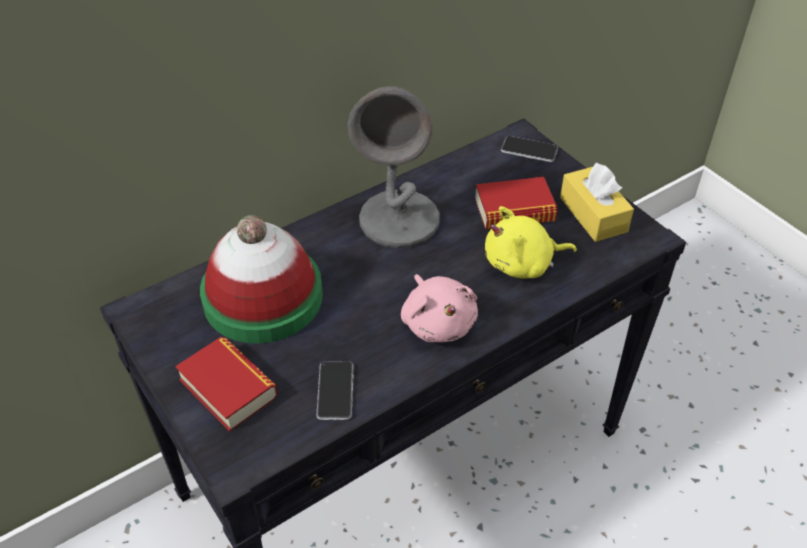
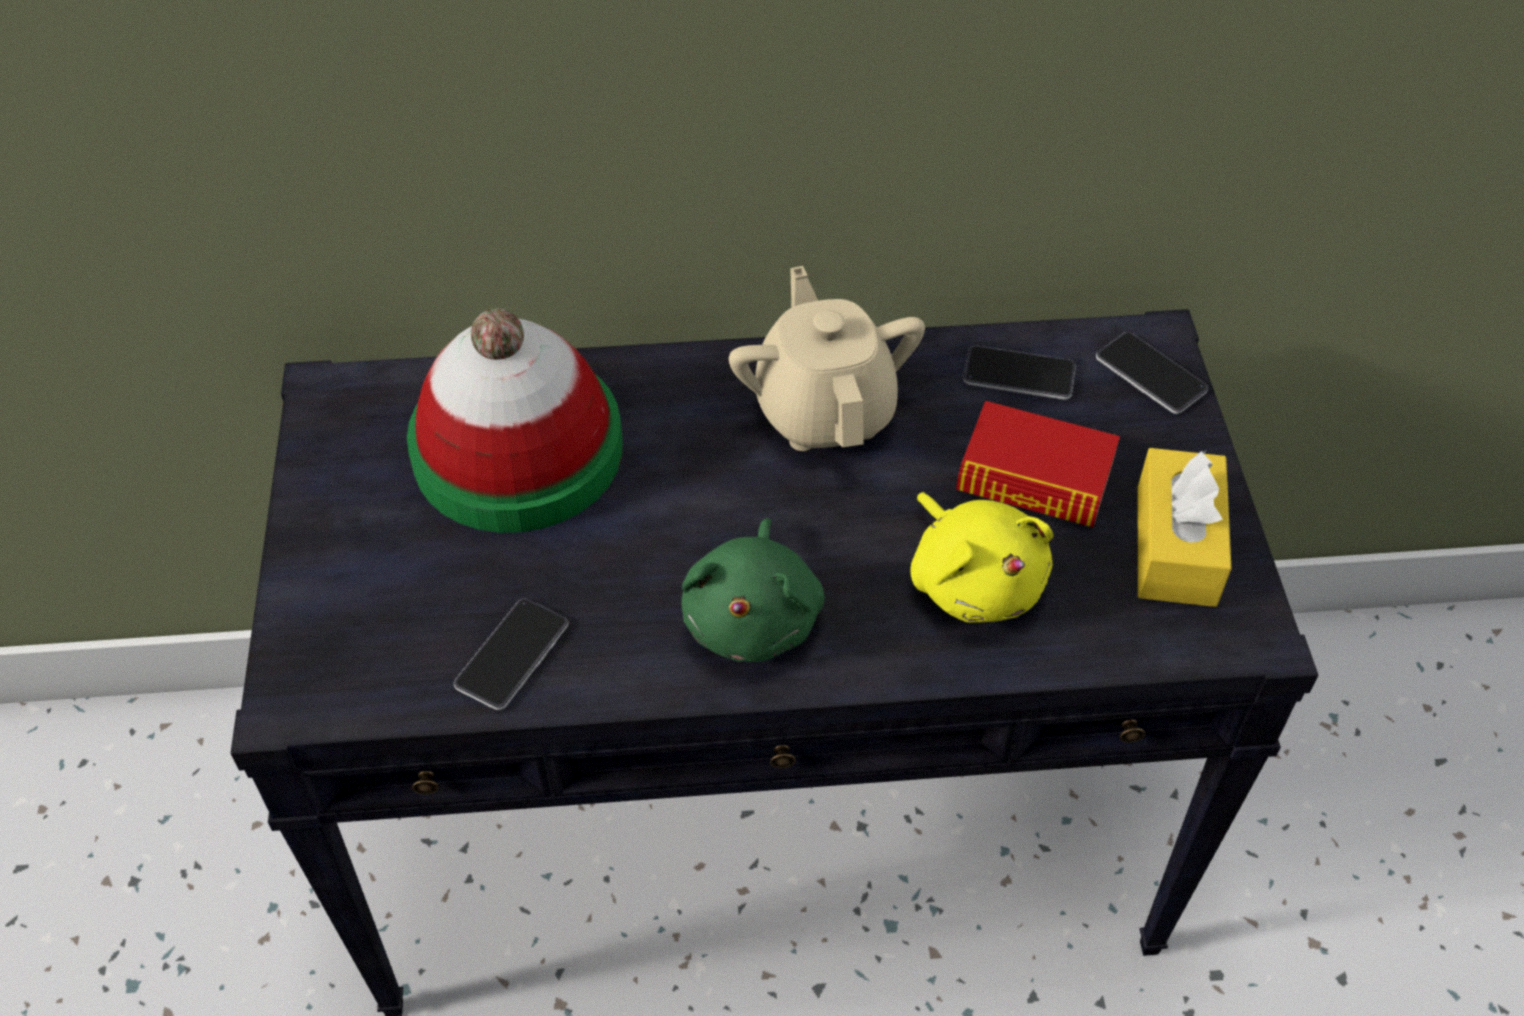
camera: 30 degrees right, 5 degrees up
(228, 388) = (366, 574): book -> none
(400, 220) = (824, 411): grey table lamp -> beige teapot
(438, 322) = (753, 617): pink plush toy -> green plush toy
(474, 171) = (1019, 374): none -> phone
(522, 264) = (974, 580): yellow plush toy -> yellow plush toy turned 135 degrees counterclockwise

